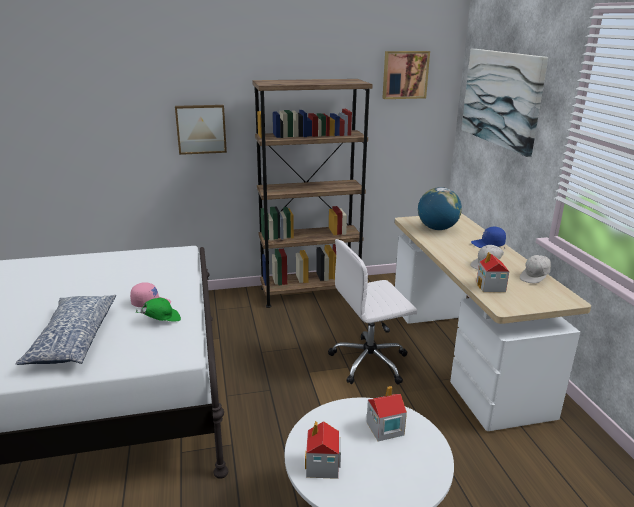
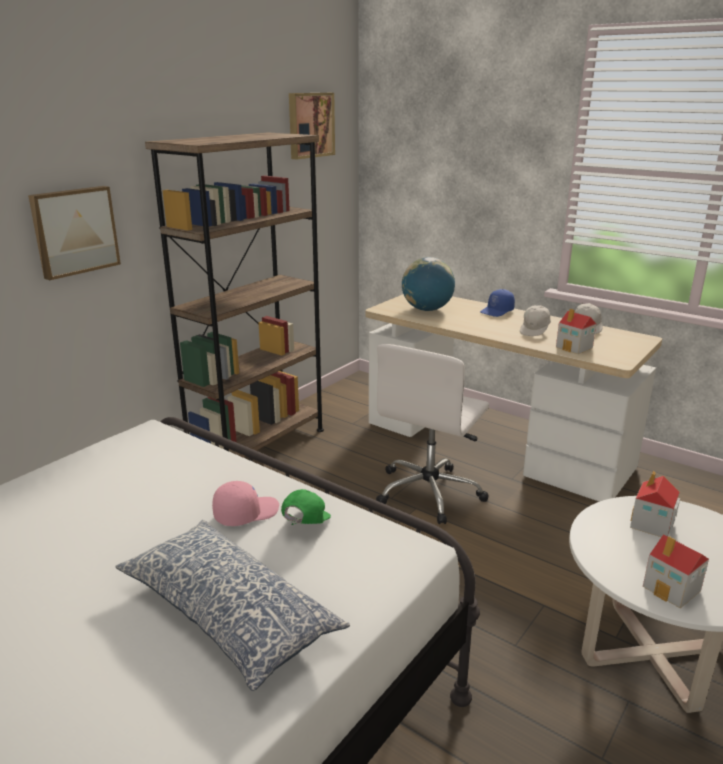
camera: 40 degrees left, 0 degrees up
(501, 98) = (445, 144): picture -> none

